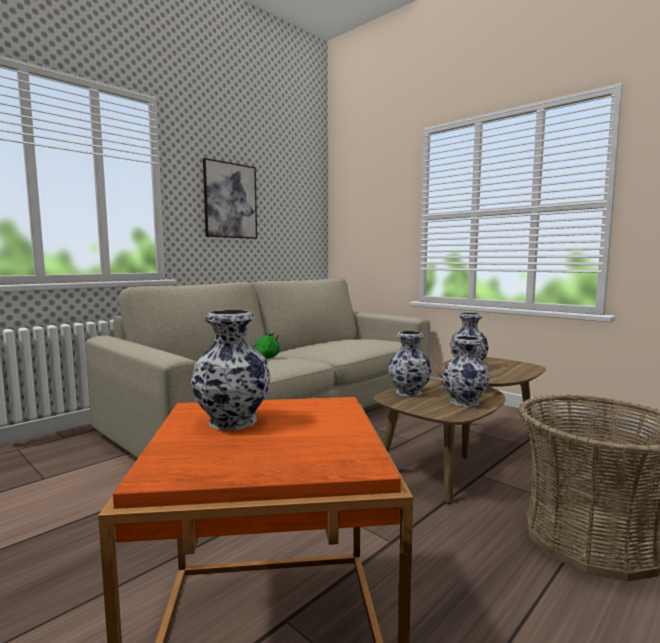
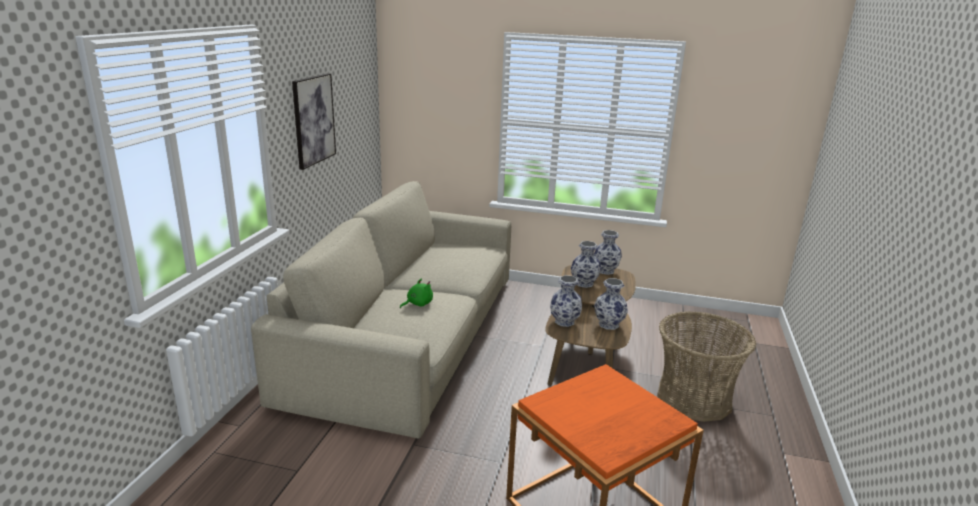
camera: 30 degrees left, 15 degrees up
(233, 421) = (578, 407): vase -> vase (605, 270)

